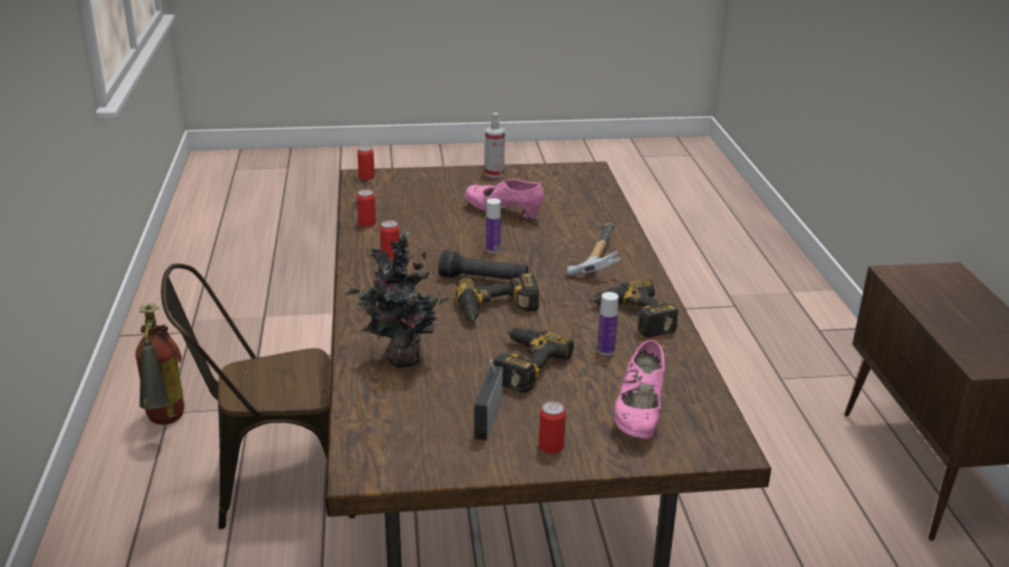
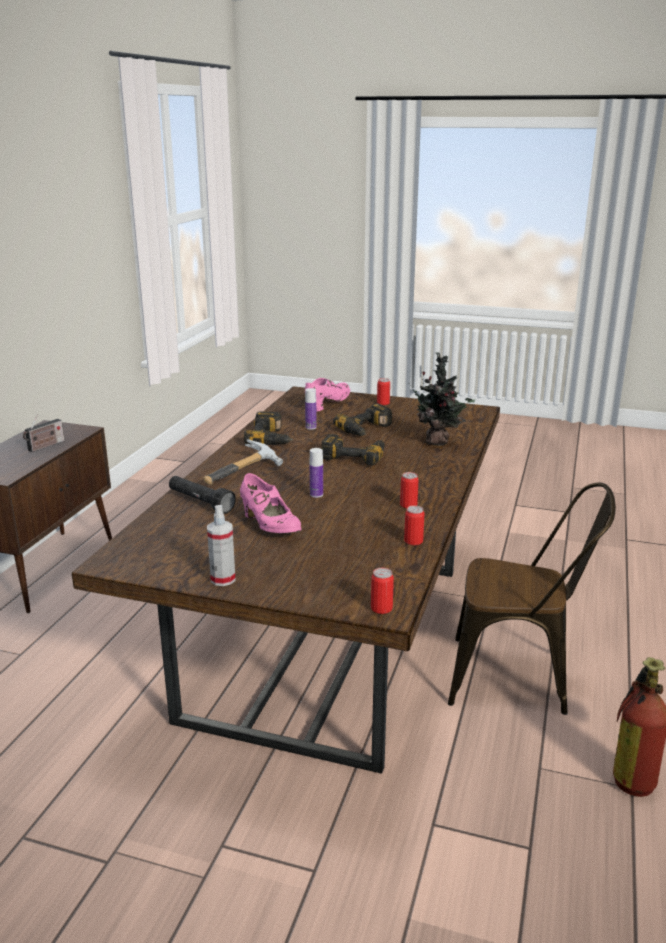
camera: 155 degrees left, 5 degrees down
(483, 280) = (346, 474): black flashlight -> black flashlight (200, 502)
(488, 417) = (405, 415): radio -> radio (45, 446)

